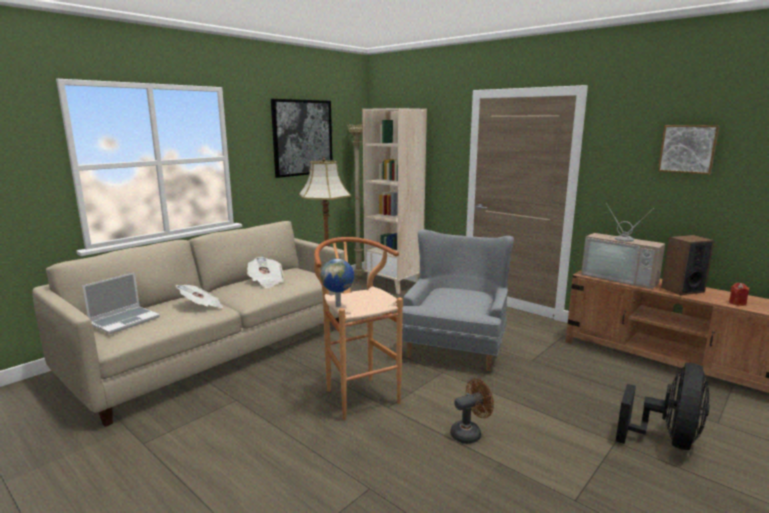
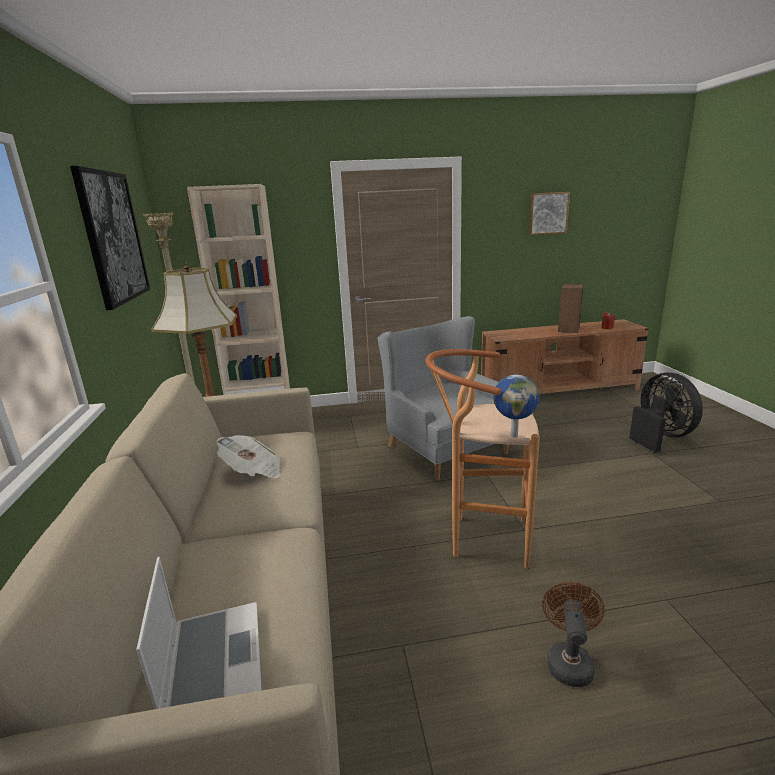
camera: 50 degrees left, 5 degrees up
(202, 307) = (261, 552): newspaper -> none
(470, 433) = (603, 505): brown fan -> brown fan (568, 660)
(621, 278) = (524, 333): television -> none

